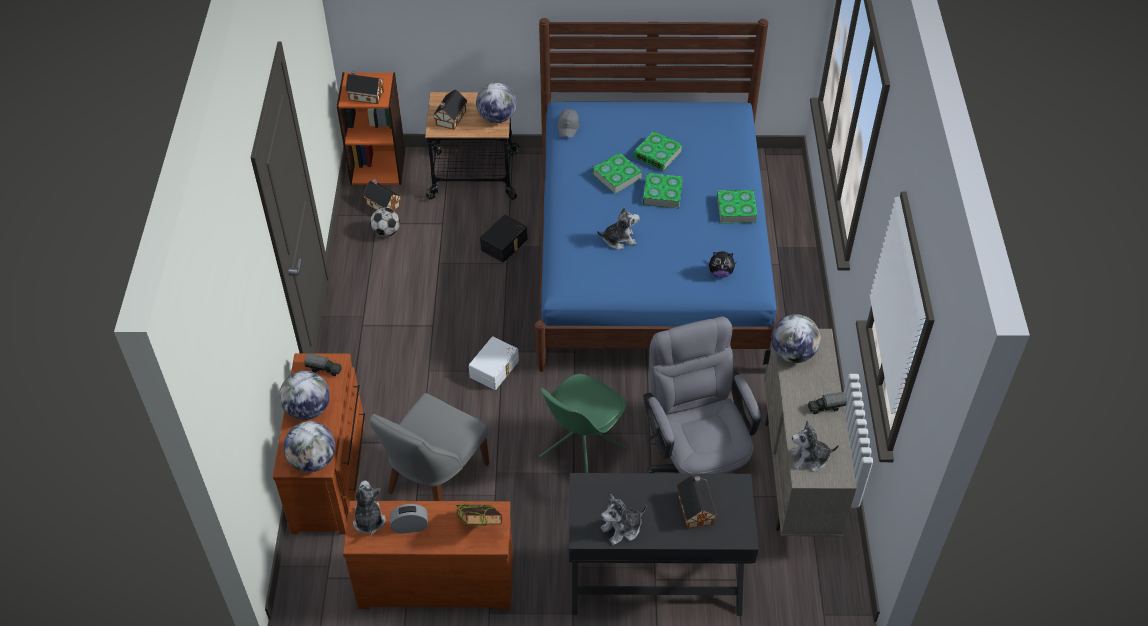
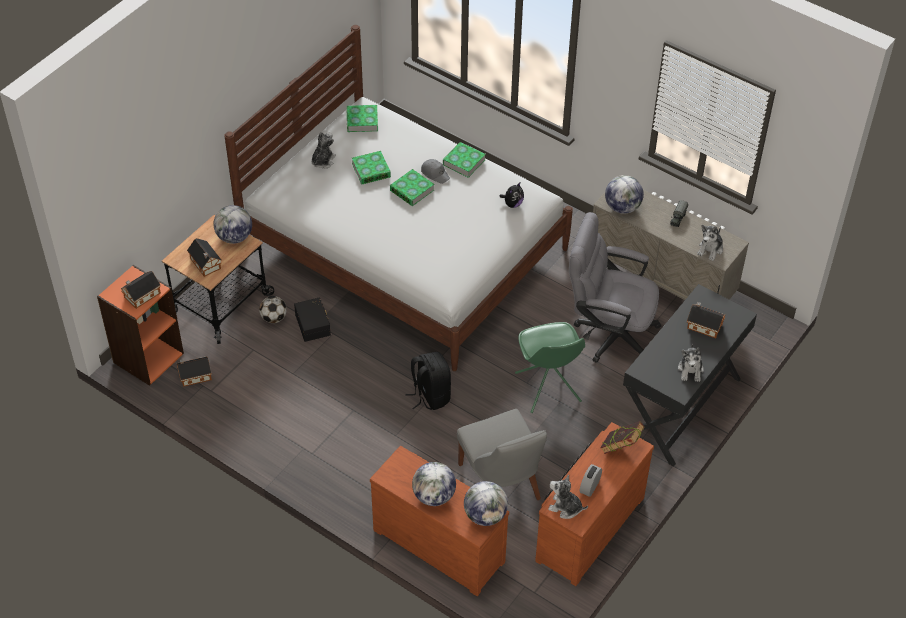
camera: 55 degrees left, 0 degrees up
(324, 369) = (403, 467): toy truck -> none
(386, 232) = (227, 389): football -> football (274, 318)
(495, 369) = (430, 395): white storage box -> black backpack
(568, 126) = (291, 201): grey cap -> grey cap (435, 173)
(617, 176) = (370, 204): book -> book (362, 121)
(619, 239) = (433, 237): plush toy -> plush toy (322, 161)
(650, 255) = (405, 249): blue bed -> white bed

